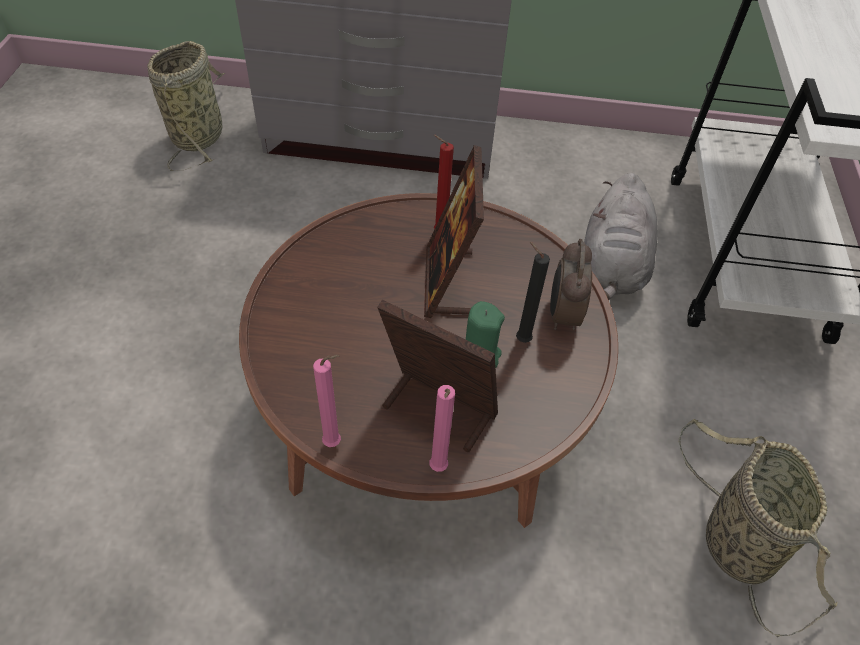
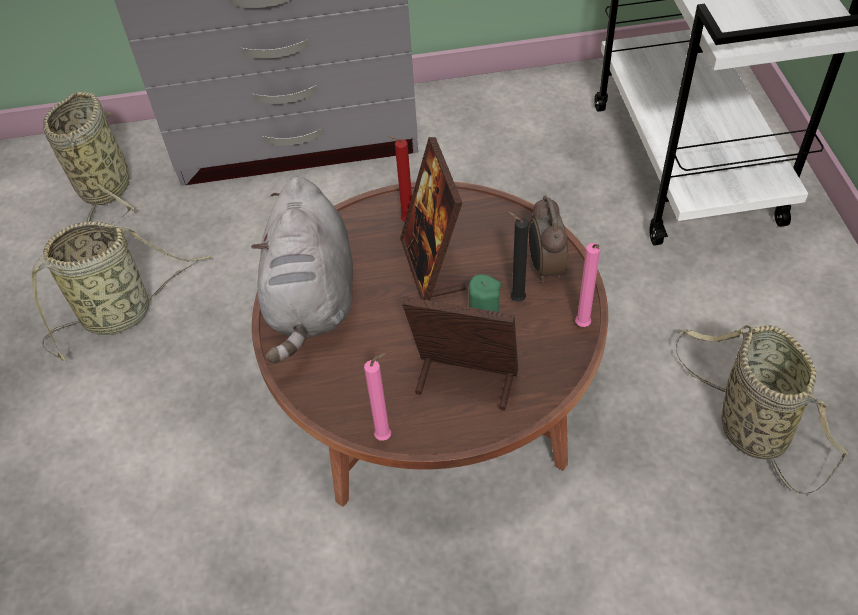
camera: 10 degrees left, 0 degrees up
(166, 251) = (122, 313): none -> basket
(437, 469) = (483, 432): pink candle -> pink candle (583, 327)
(612, 268) = (566, 209): grey plush toy -> grey plush toy (312, 299)

